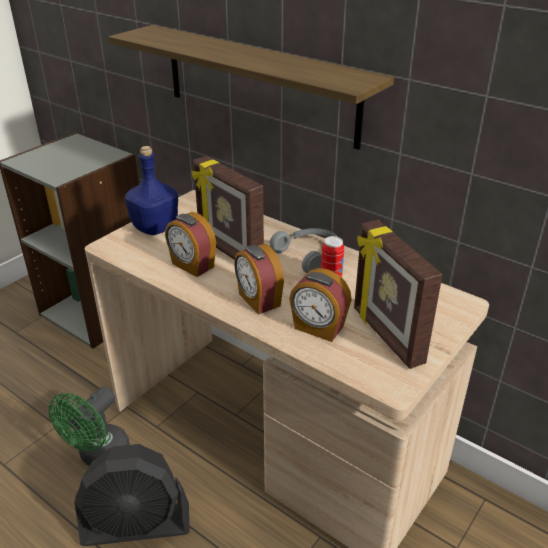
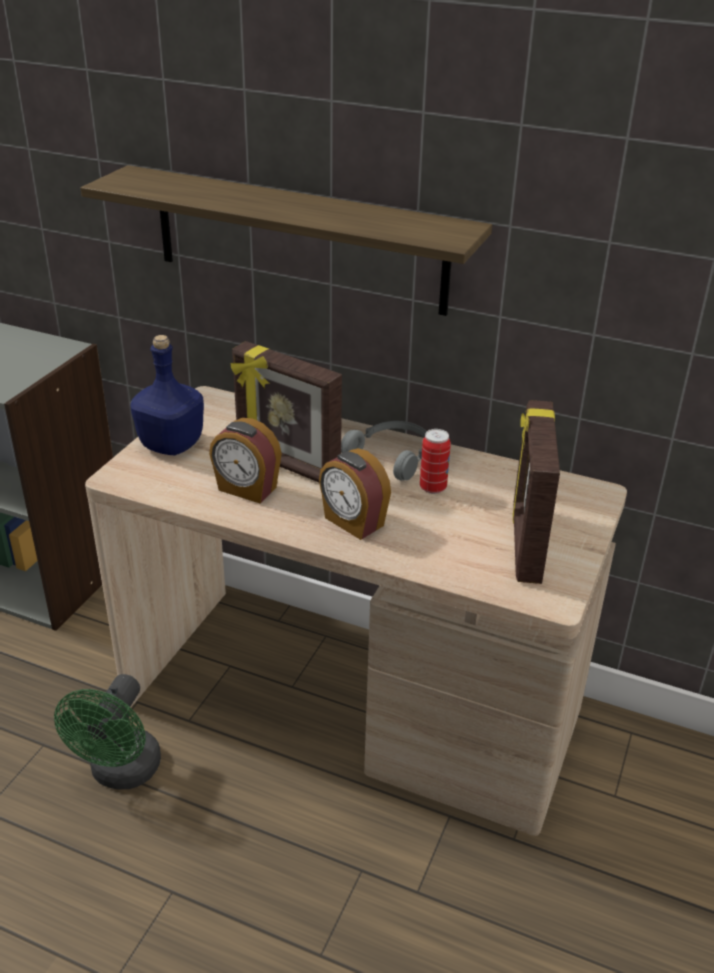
camera: 15 degrees left, 0 degrees up
(137, 525) = (208, 851): black fan -> none
(318, 328) = (441, 546): alarm clock -> none
(386, 336) = (524, 544): picture frame -> picture frame turned 45 degrees clockwise

